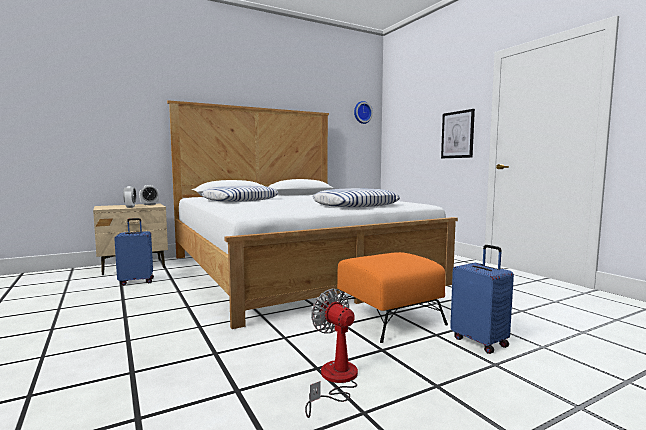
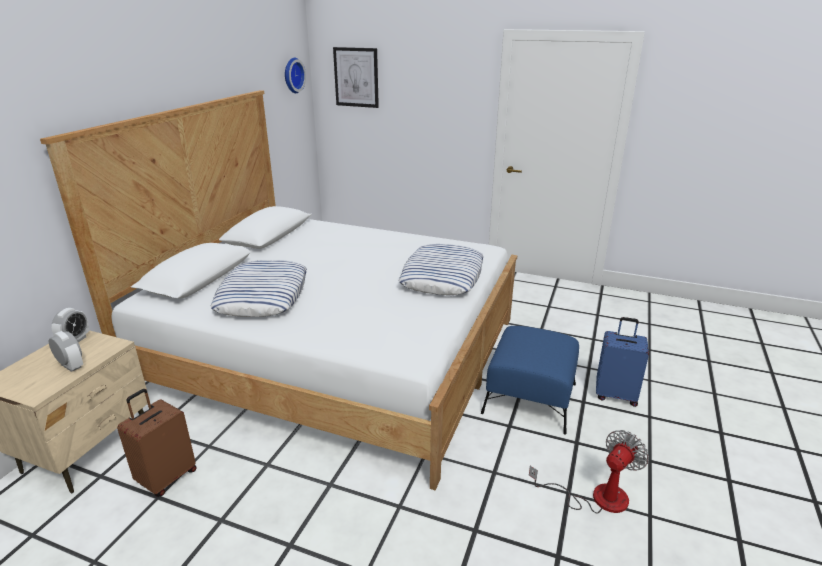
camera: 40 degrees left, 20 degrees up
(136, 281) = (166, 477): blue suitcase -> brown suitcase
(335, 380) = (596, 497): fan -> fan turned 120 degrees clockwise
(389, 318) = (530, 398): orange ottoman -> blue ottoman
(457, 134) = (450, 123): picture -> picture (356, 77)

